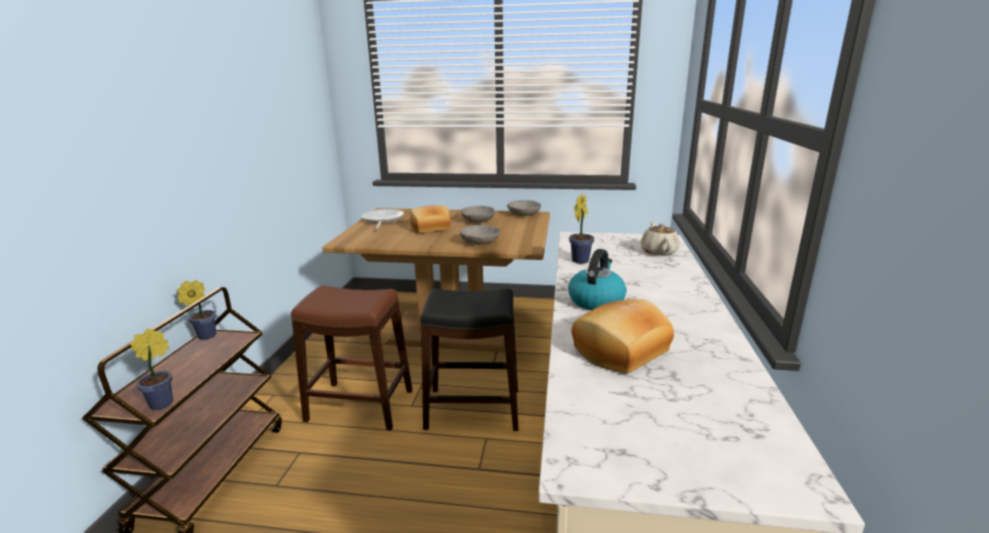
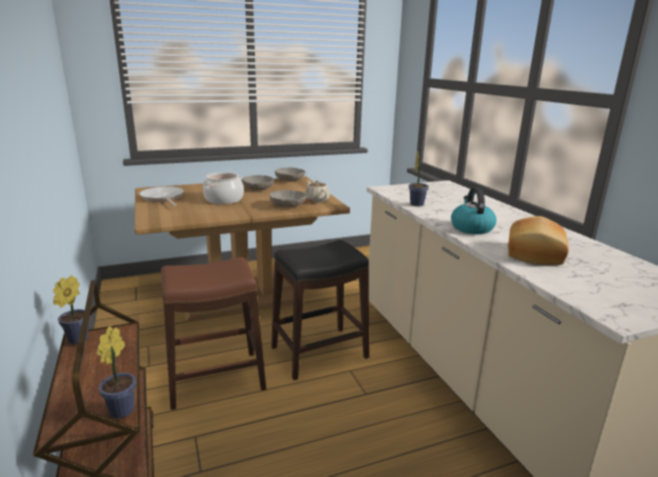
camera: 30 degrees left, 0 degrees up
(430, 228) = (224, 200): bread -> cooking pot
(658, 251) = (454, 192): beige teapot -> beige teapot (316, 200)

